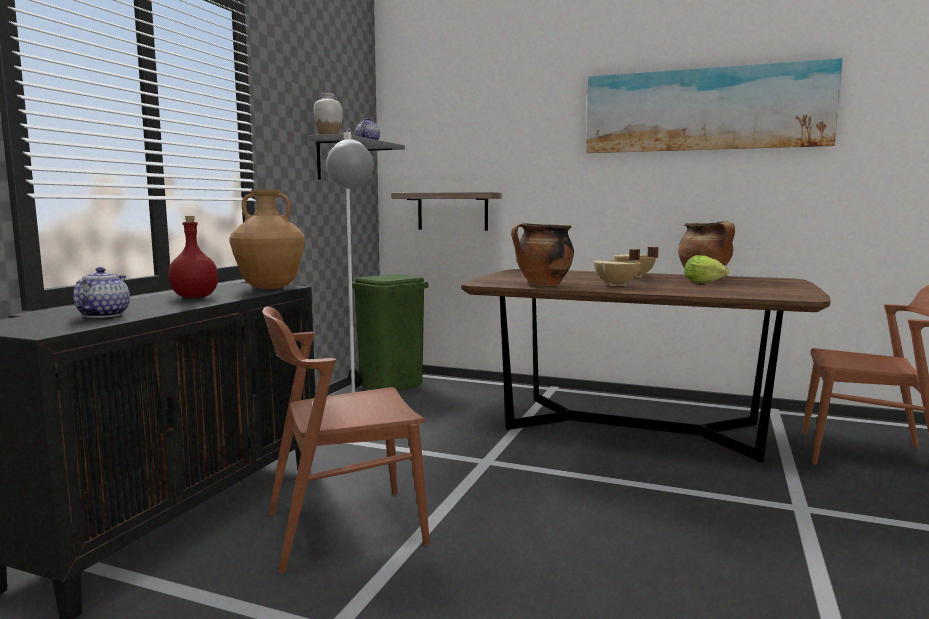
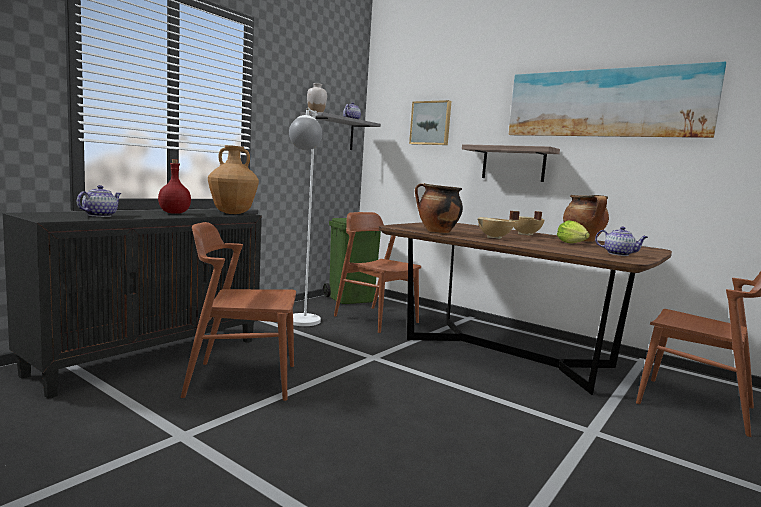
camera: 15 degrees right, 0 degrees up
(444, 408) = (375, 319): none -> brown chair
(452, 211) = (410, 175): shelf -> shelf (513, 164)
(476, 142) = (431, 123): none -> picture
(777, 291) = (619, 254): none -> teapot

